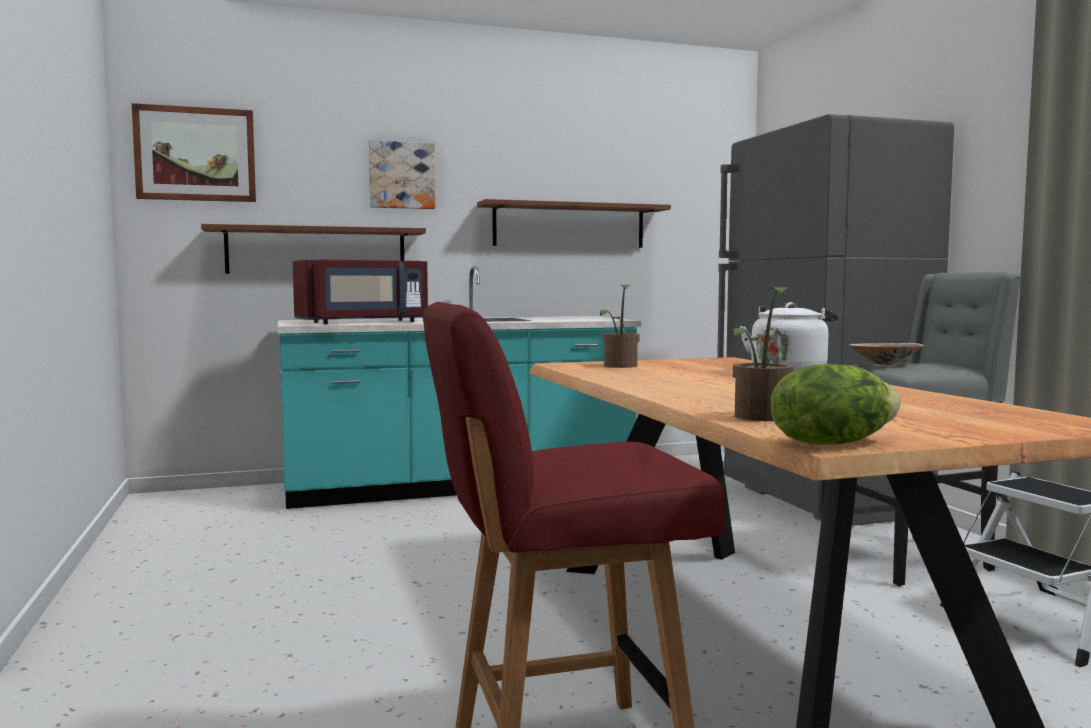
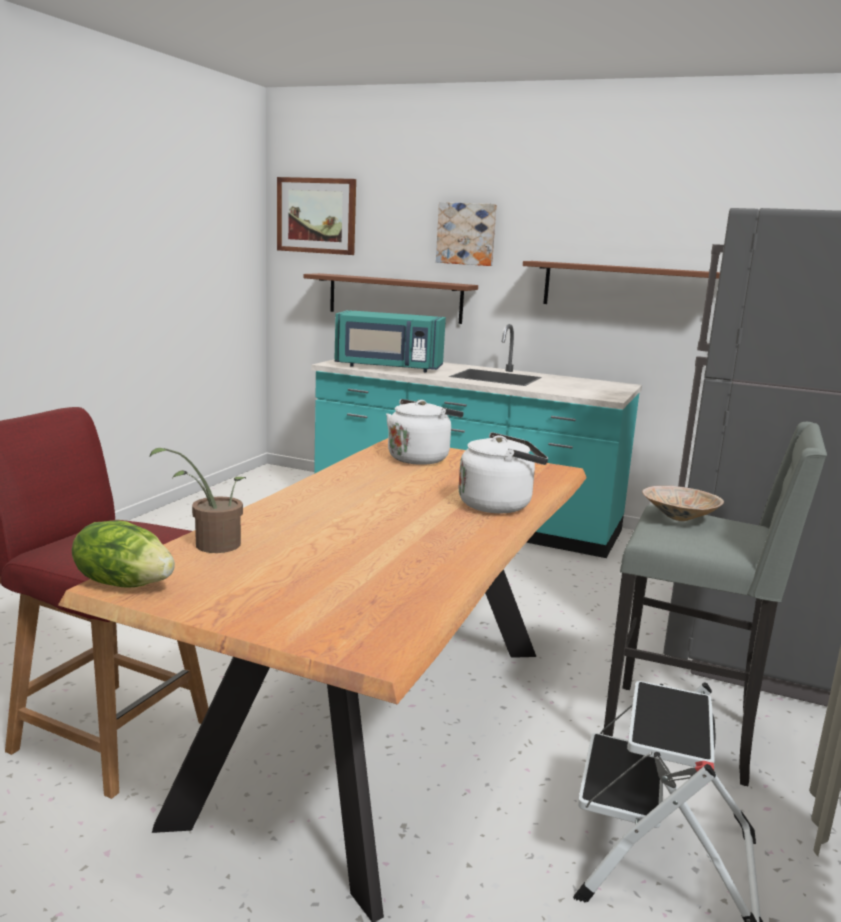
camera: 40 degrees right, 10 degrees up
(364, 322) = (388, 367): red microwave -> turquoise microwave
(619, 366) = (420, 458): potted plant -> white kettle

